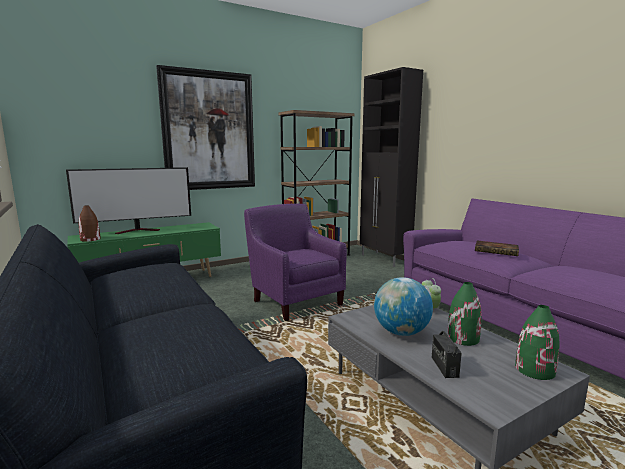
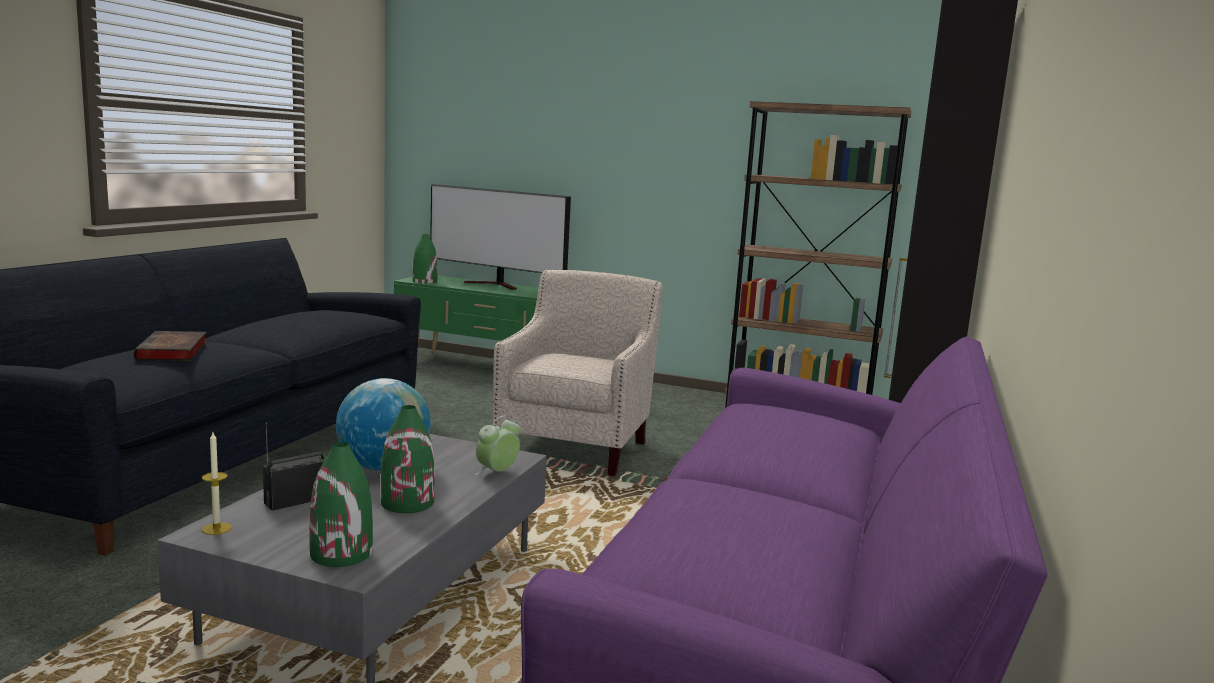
camera: 50 degrees right, 0 degrees up
(90, 239) = (424, 281): brown vase -> green vase
(209, 131) = (629, 138): picture -> none
(295, 300) = (577, 446): purple armchair -> beige armchair
(485, 402) = (216, 528): none -> candle
(497, 251) = (768, 440): book -> book (173, 352)

